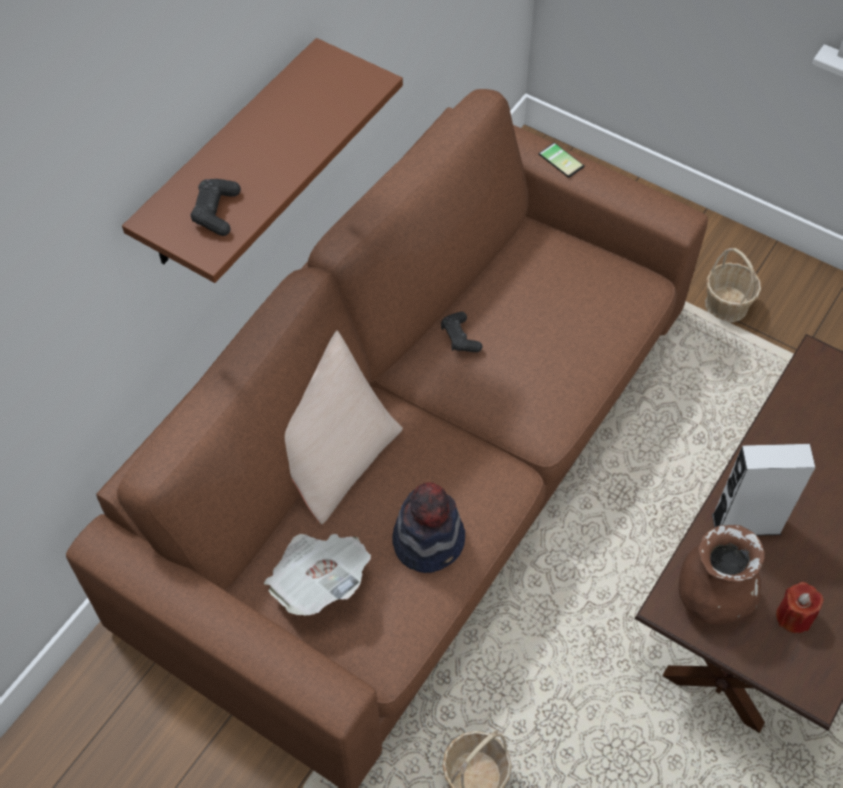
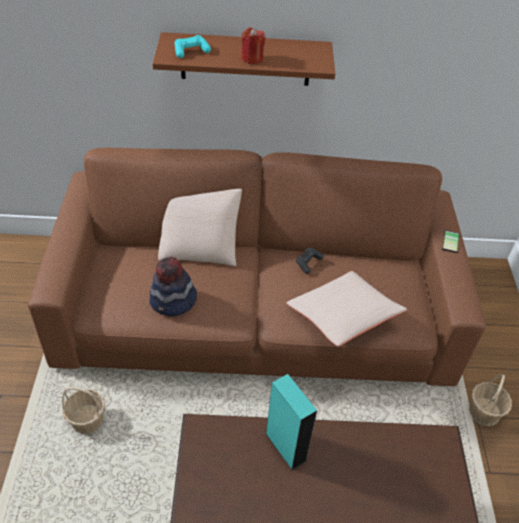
camera: 55 degrees right, 10 degrees down
(216, 212) = (191, 51): black game controller -> turquoise game controller
(318, 581) = (125, 272): newspaper -> none
(581, 352) = (343, 317): none -> beige pillow
(711, 596) = (221, 447): brown vase -> none
(746, 524) = (285, 446): grey speaker -> turquoise speaker
(793, 617) = (236, 501): red candle -> red candle (252, 58)

